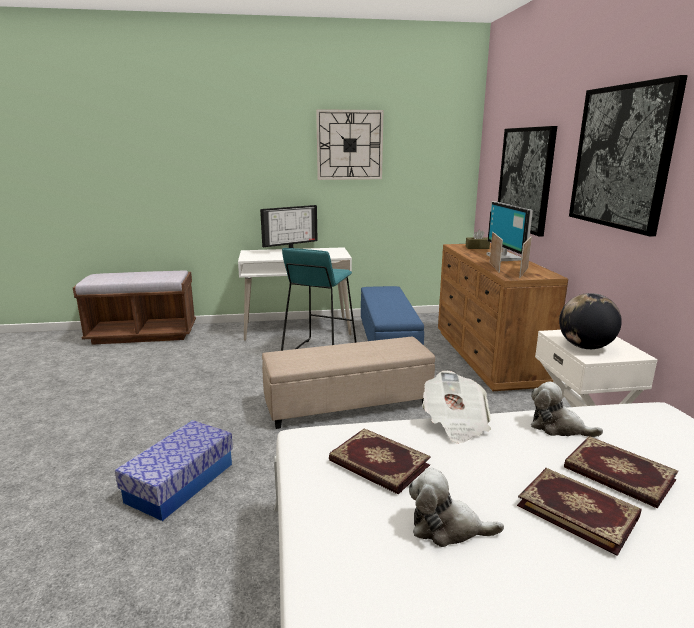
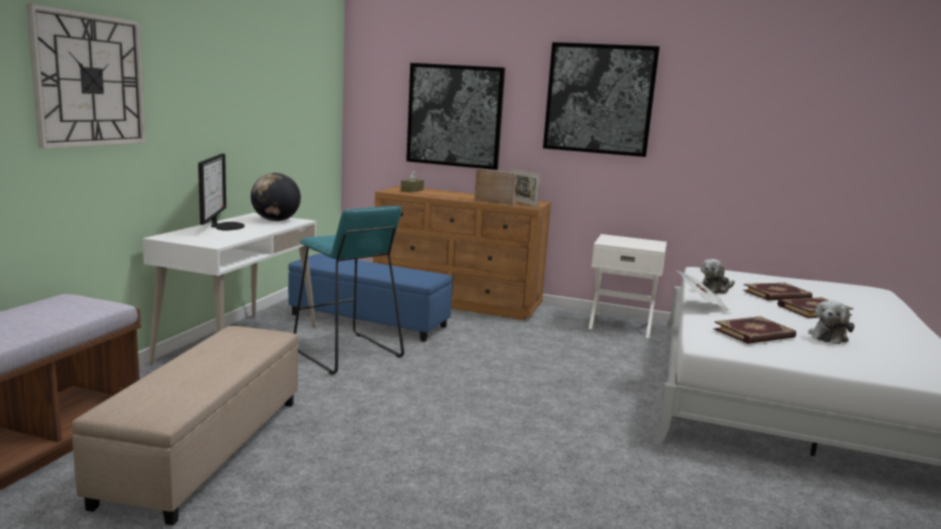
camera: 65 degrees left, 5 degrees down
(180, 483) = (584, 484): storage box -> none
(347, 403) = (488, 372): beige ottoman -> beige ottoman (204, 448)
(349, 145) = (251, 67): wall clock -> wall clock (90, 80)
(505, 257) = (463, 194): monitor -> none
(585, 347) = (635, 244): globe -> globe (275, 220)

